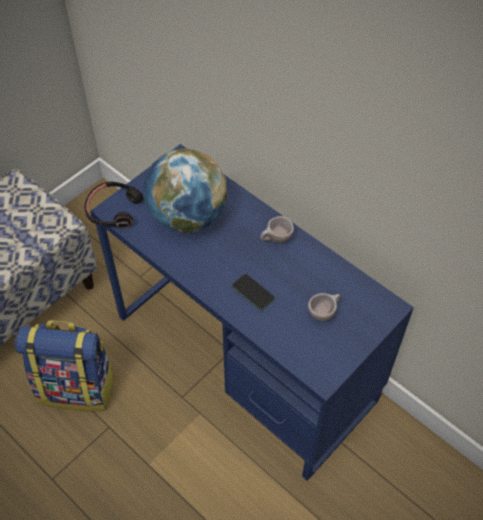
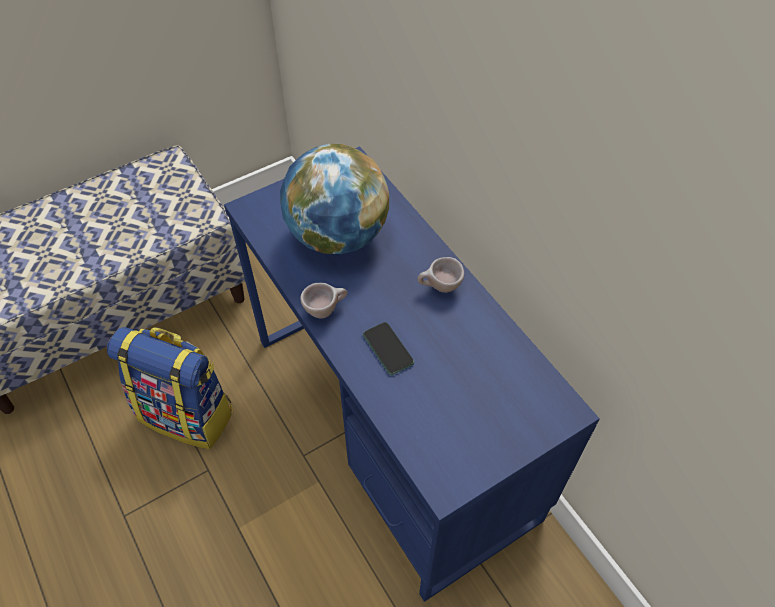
camera: 15 degrees right, 0 degrees up
(114, 210) = (252, 209): black headphones -> none
(324, 313) = (473, 398): beige cup -> beige cup (325, 310)

